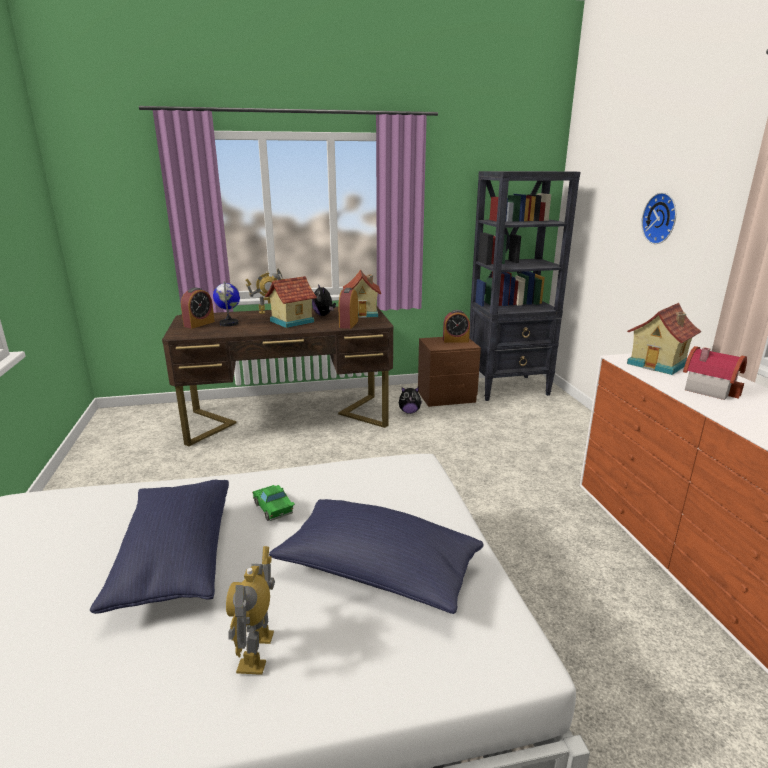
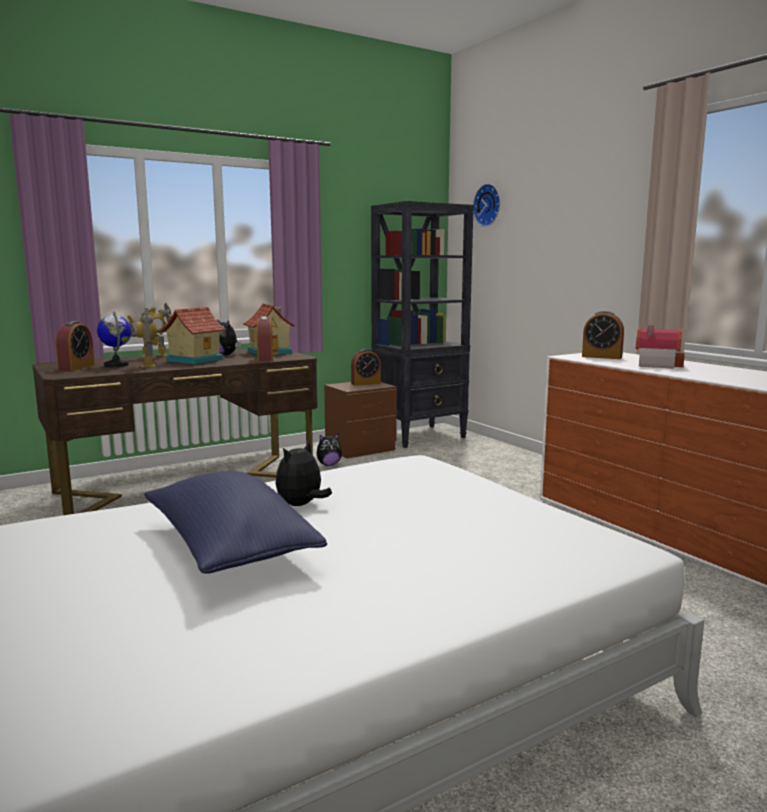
camera: 20 degrees left, 10 degrees down
(257, 652) = (394, 584): toy robot -> toy robot (149, 365)
(274, 510) = (301, 505): green toy car -> plush toy
(377, 572) = (454, 525): blue pillow -> none
(659, 364) = (601, 357): toy house -> alarm clock
(662, 218) = (563, 239): wall clock -> wall clock (489, 205)

